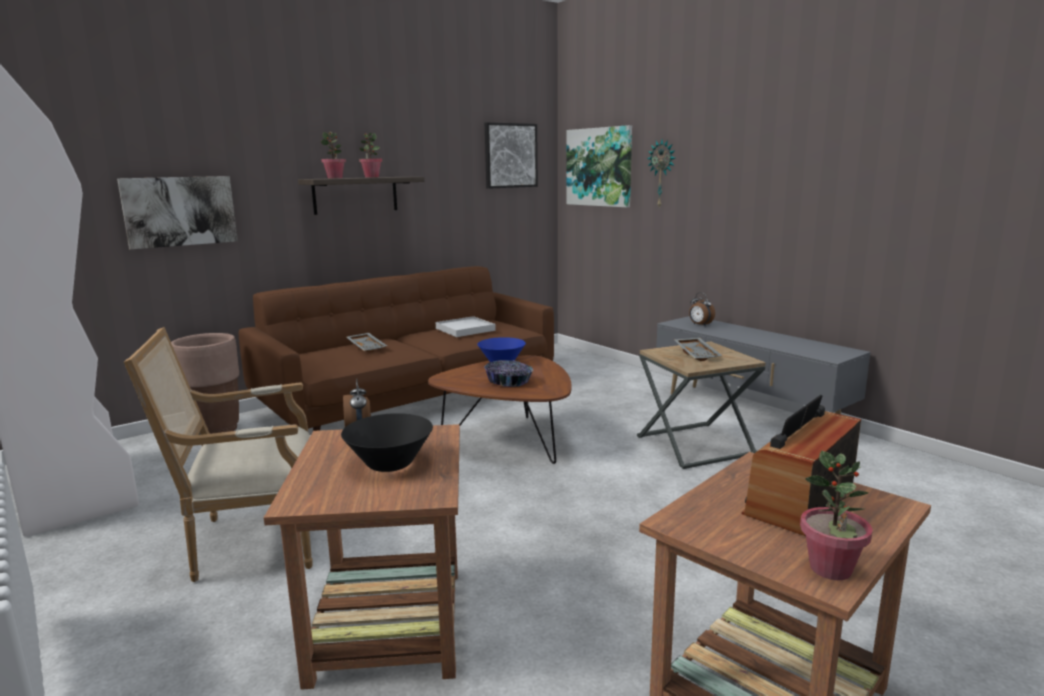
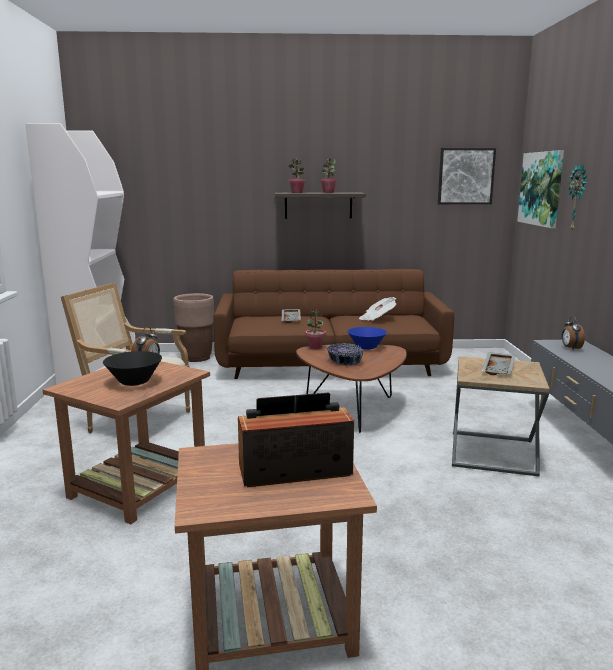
camera: 35 degrees right, 0 degrees up
(180, 211) = (195, 211): picture -> none
(465, 329) = (377, 318): white tray -> newspaper
(830, 569) = (216, 506): potted plant -> potted plant (315, 347)

